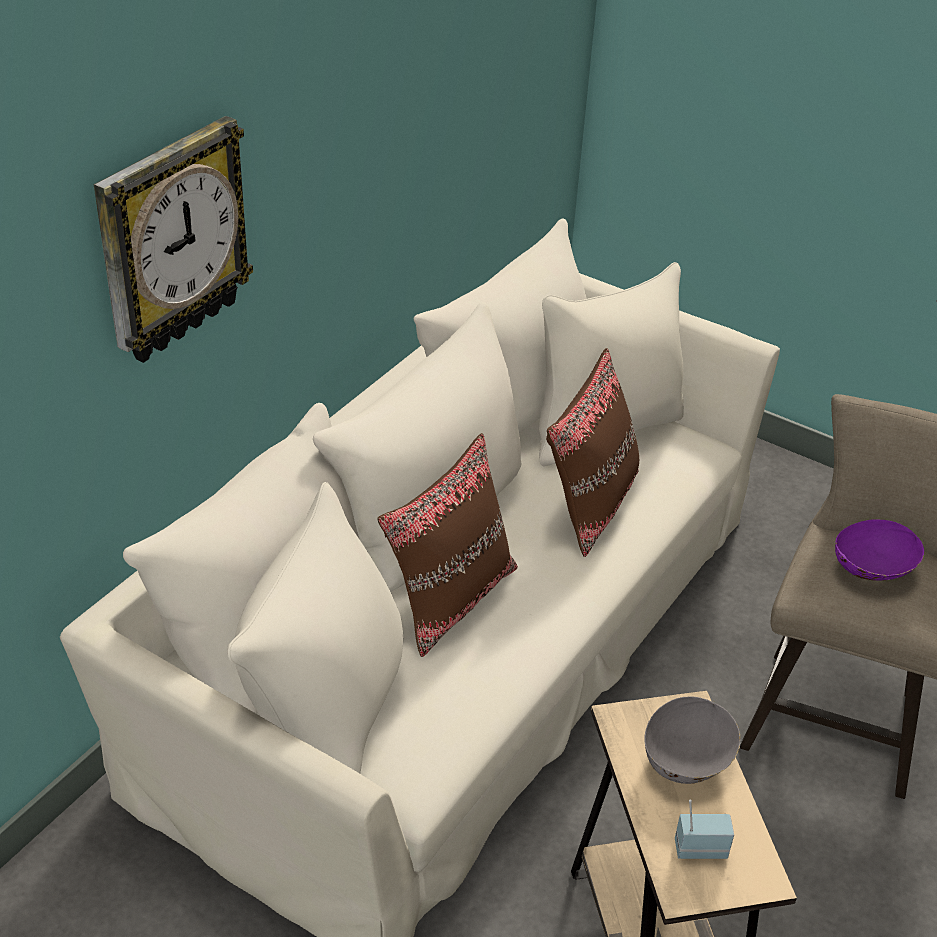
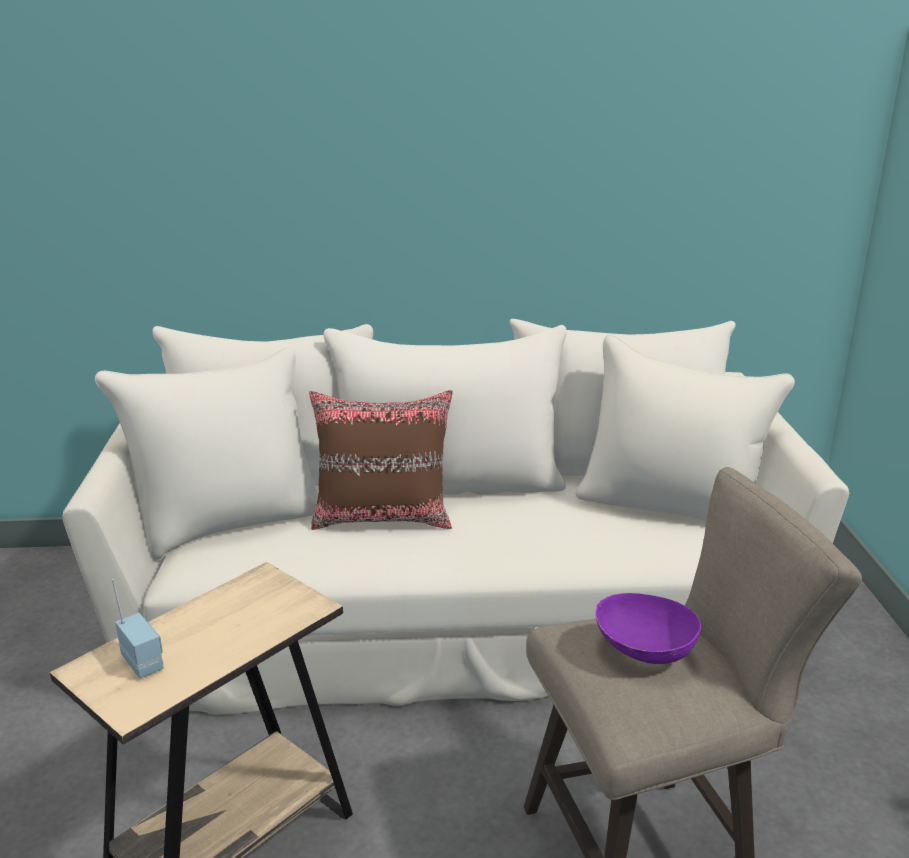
camera: 55 degrees right, 15 degrees down
(171, 241) = (290, 156): wall clock -> none
(589, 504) = (566, 530): brown pillow -> none
(687, 762) = (242, 623): grey bowl -> none

